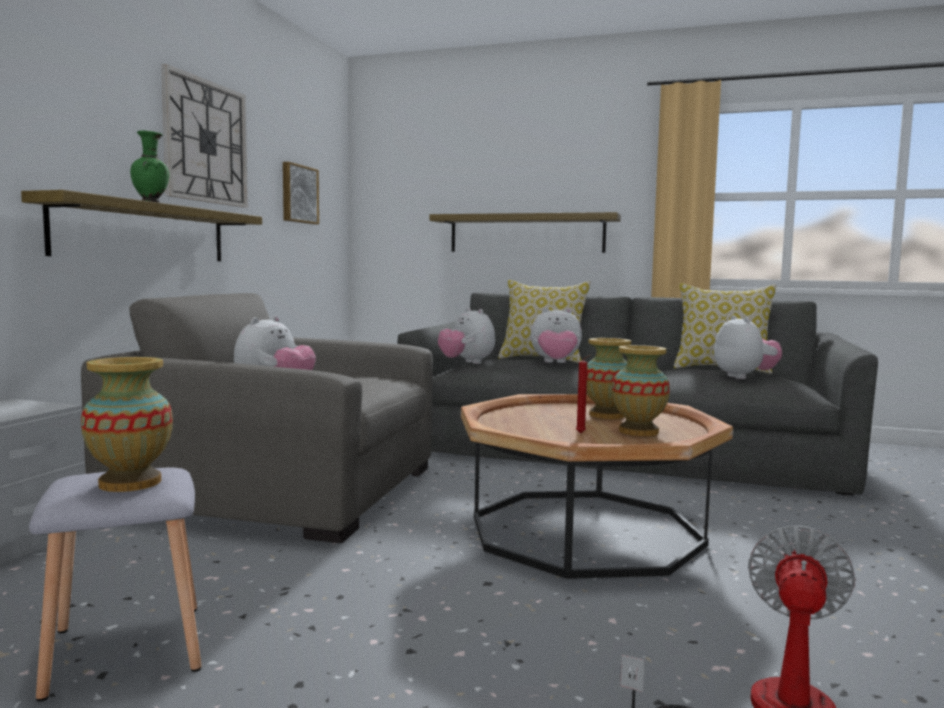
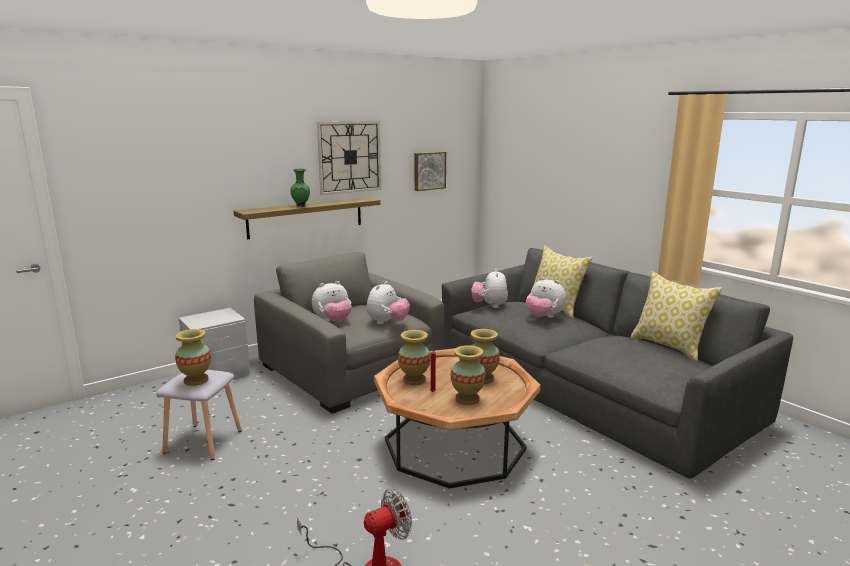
camera: 35 degrees right, 10 degrees up
(526, 234) = (583, 203): shelf -> none
(527, 428) = (414, 380): none -> vase
(744, 377) = (648, 363): plush toy -> plush toy (387, 322)

